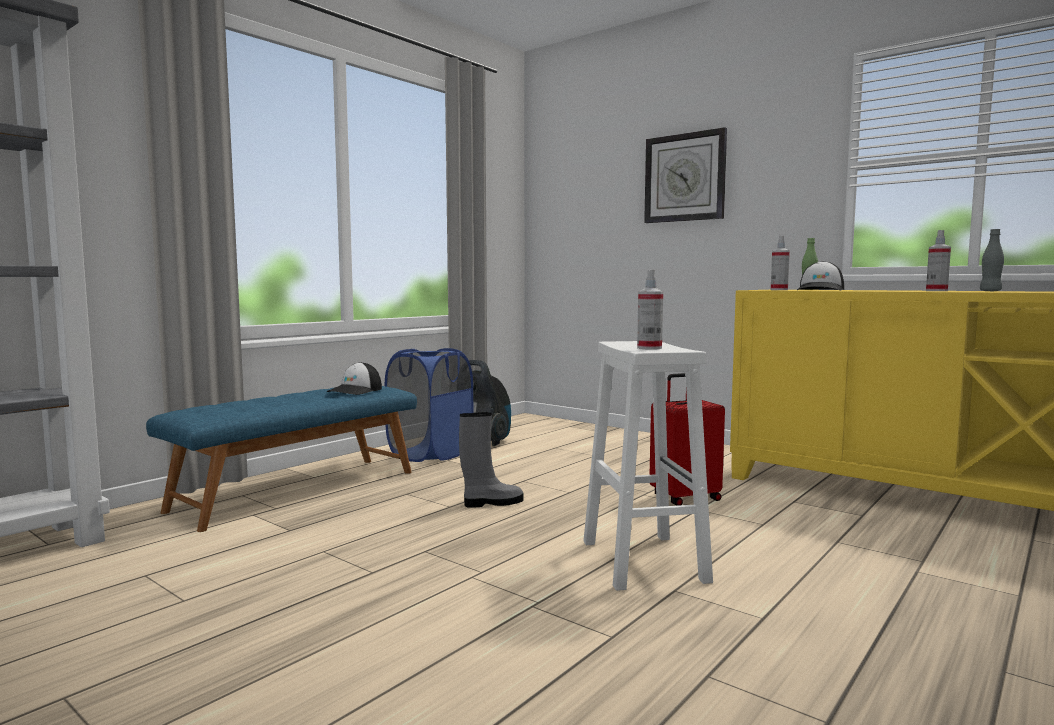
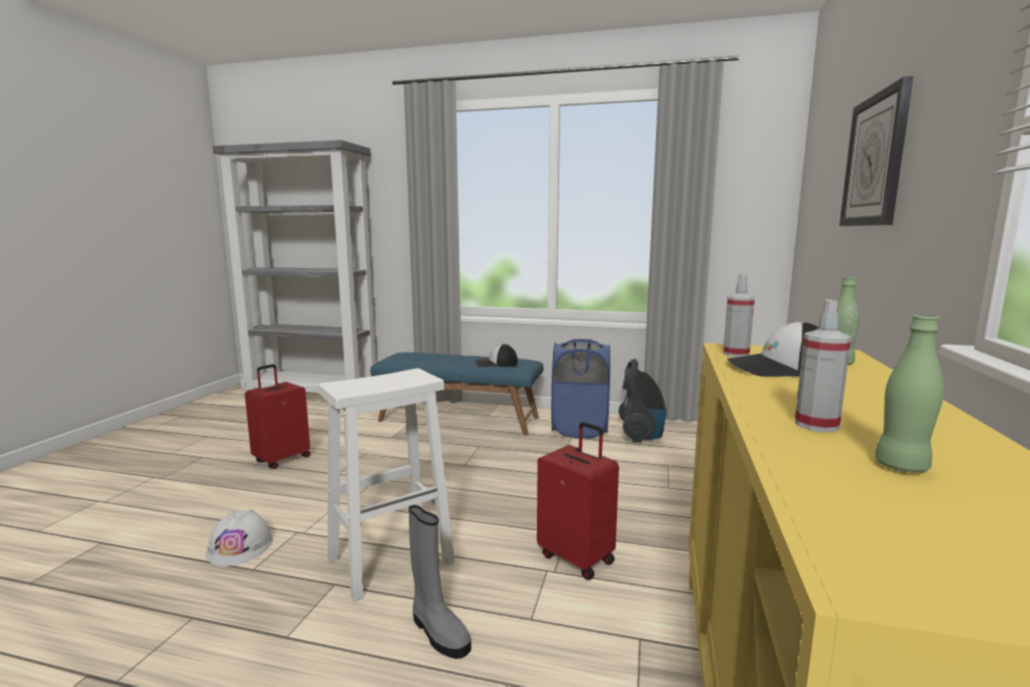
camera: 65 degrees right, 5 degrees up
(239, 610) = (281, 459): none -> red suitcase
(491, 503) = (483, 476): grey boot -> grey boot (438, 632)
(541, 646) = (240, 546): none -> white hard hat
(649, 348) = (362, 383): spray bottle -> none
(990, 291) = (901, 466): grey bottle -> green bottle

